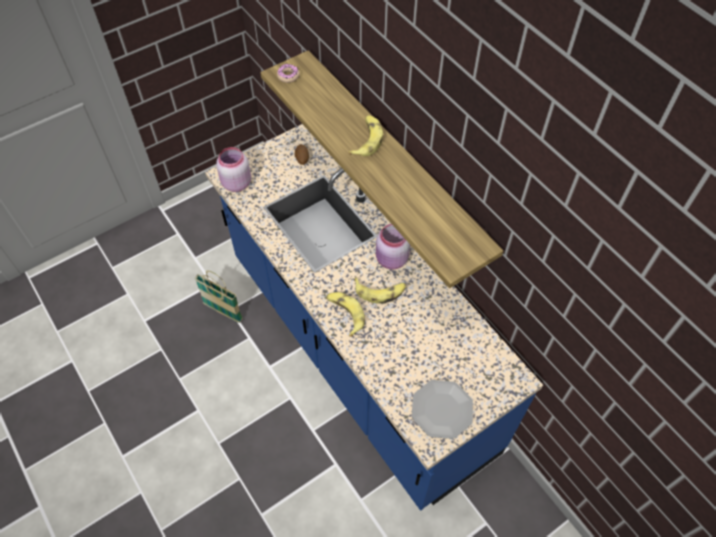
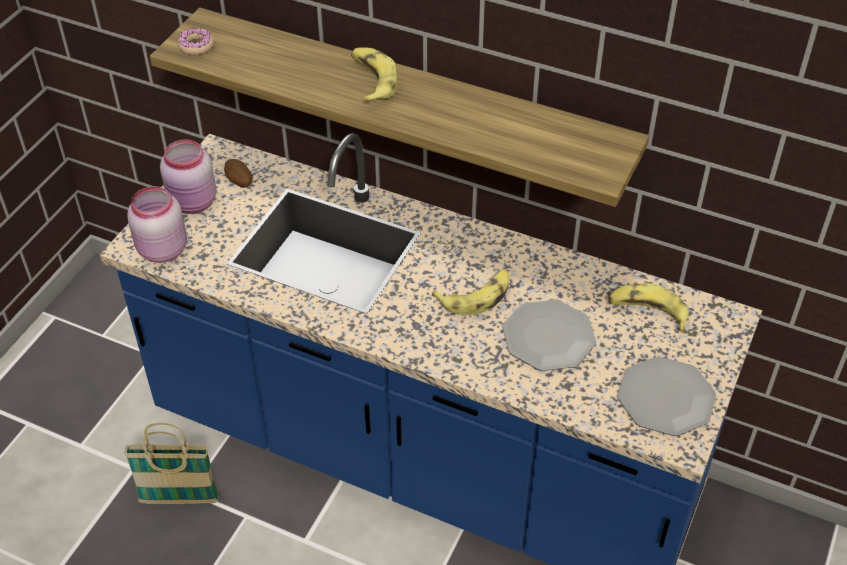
camera: 30 degrees left, 10 degrees down
(345, 314) = (450, 344): banana -> banana (647, 312)
(391, 260) = (461, 252): pink jar -> pink jar (193, 203)
(402, 337) = (548, 337): none -> plate

